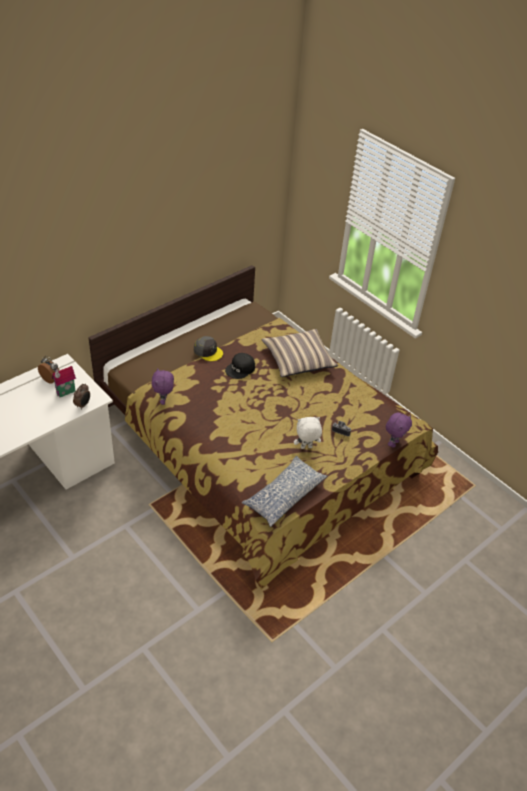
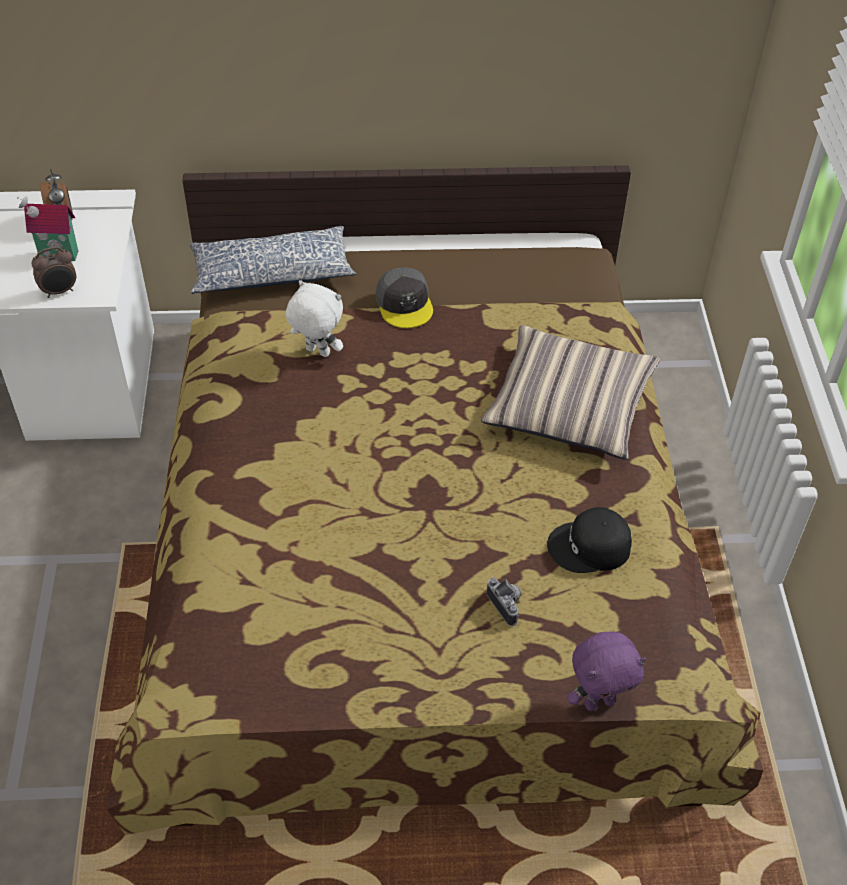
camera: 40 degrees right, 5 degrees up
(164, 401) = (230, 358): purple plush toy -> none
(240, 369) = (431, 367): black cap -> black cap (590, 547)
(283, 495) = (249, 671): pillow -> pillow (271, 273)
(306, 448) = (395, 598): white plush toy -> white plush toy (316, 352)

